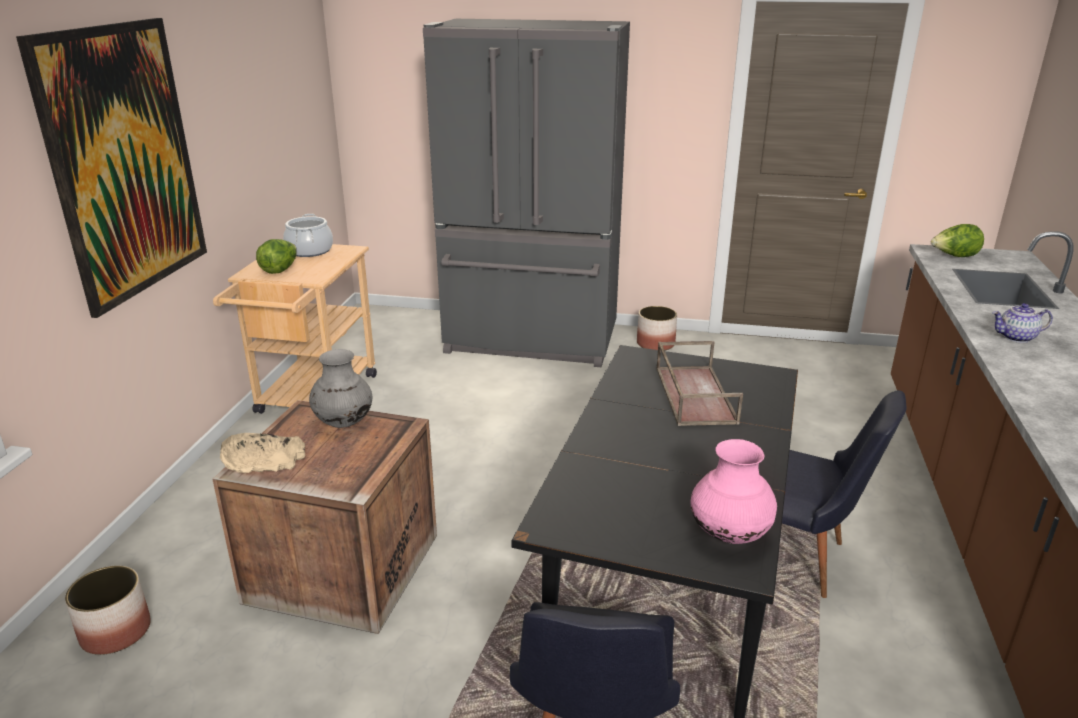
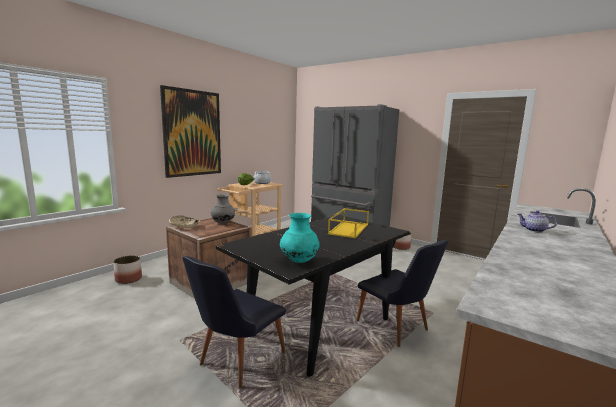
camera: 25 degrees right, 15 degrees down
(693, 394) = (348, 229): brown tray -> yellow tray
(729, 535) = (299, 261): pink vase -> turquoise vase
(954, 256) = (538, 208): lettuce -> none

